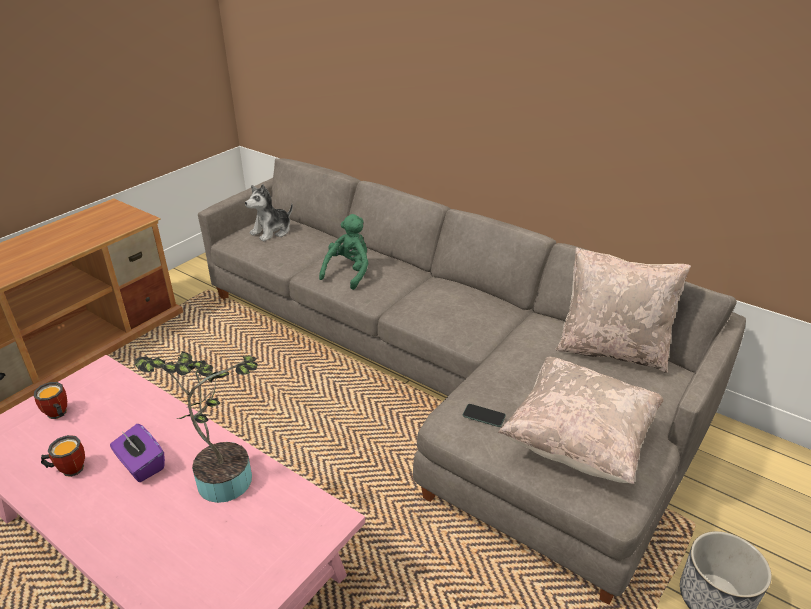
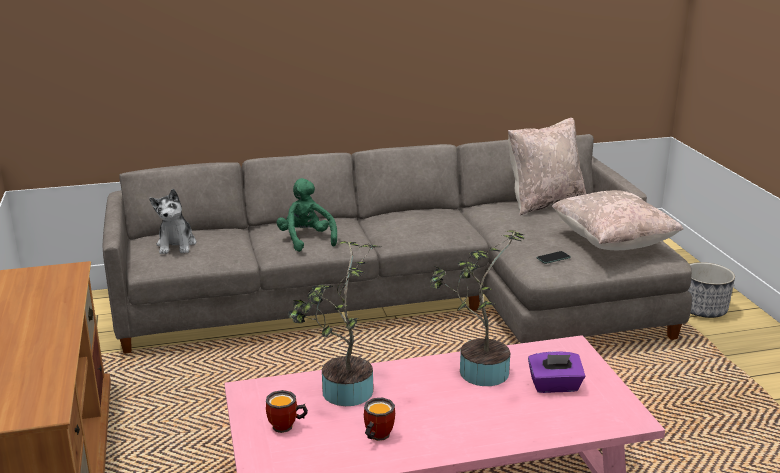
camera: 50 degrees left, 10 degrees down
(126, 416) = (342, 393): none -> potted plant
(141, 465) = (418, 402): purple tissue box -> purple tissue box (555, 386)

